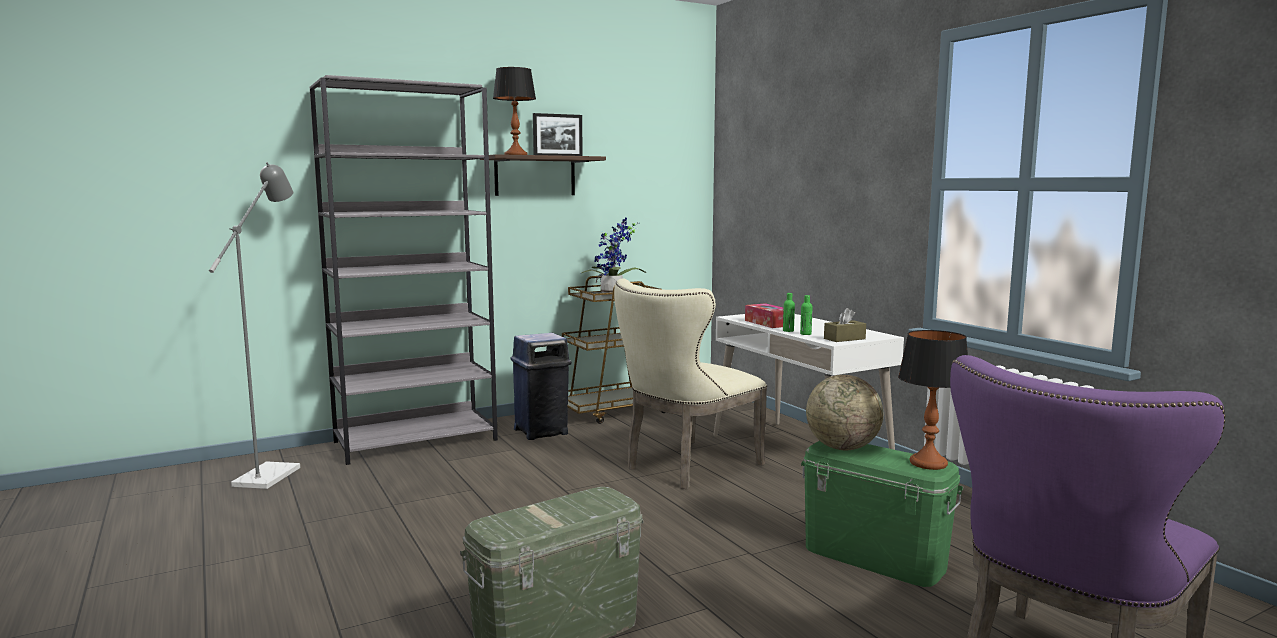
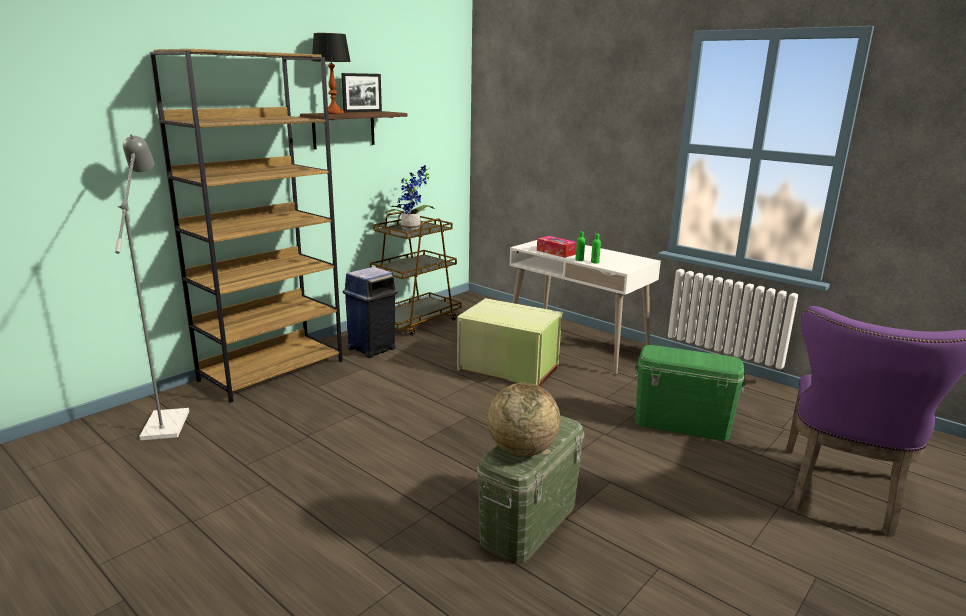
camera: 20 degrees left, 10 degrees up
(416, 441) = (272, 370): grey bookcase -> brown bookcase
(686, 467) = (508, 368): beige chair -> green storage box
(842, 447) = (663, 353): globe -> globe (522, 450)
(844, 339) = (626, 265): brown tissue box -> none
(929, 463) = (725, 360): table lamp -> none

